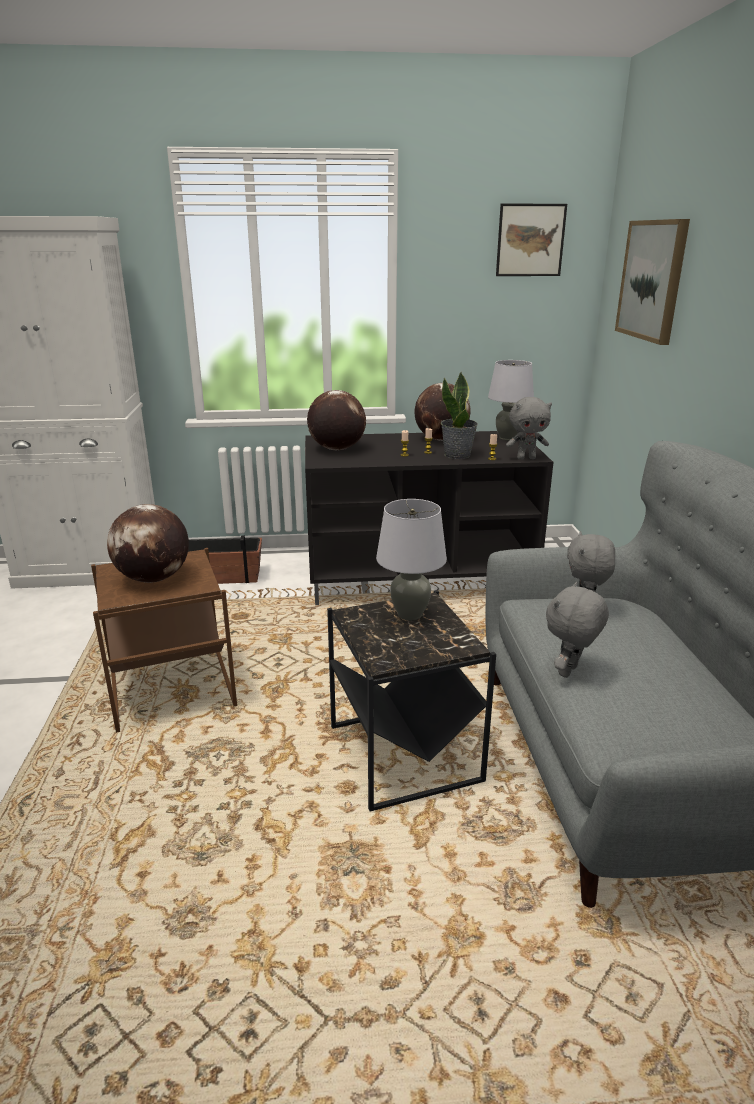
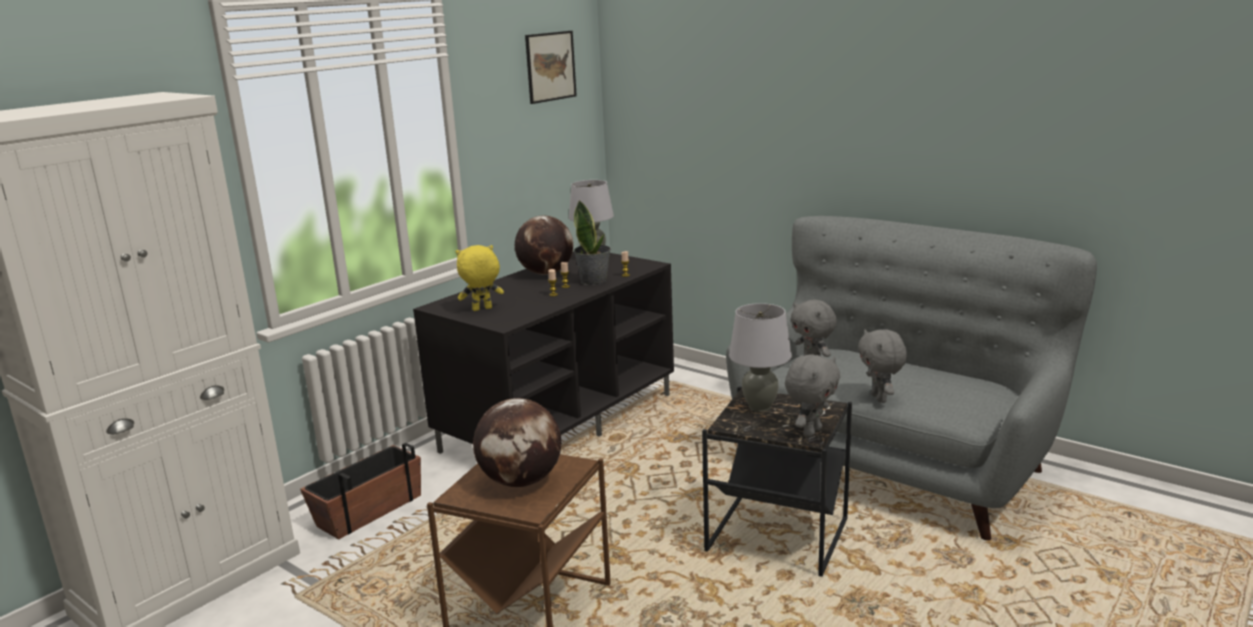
camera: 45 degrees left, 5 degrees down
(336, 449) = (482, 309): globe -> yellow plush toy
(526, 458) = (647, 267): grey plush toy -> grey plush toy (811, 431)
(652, 280) = (689, 93): picture -> none

